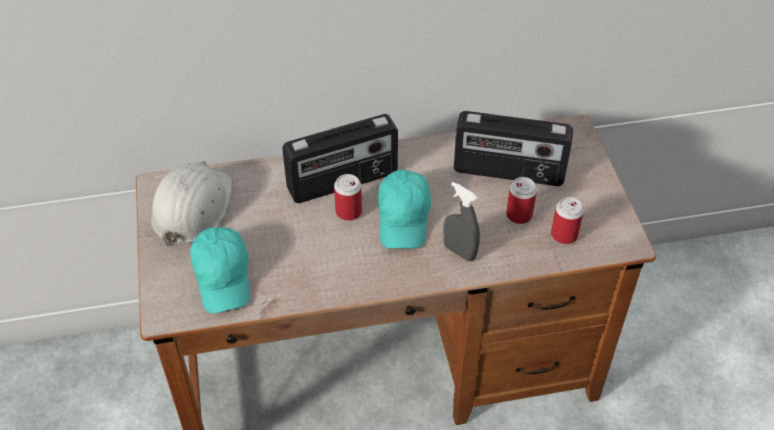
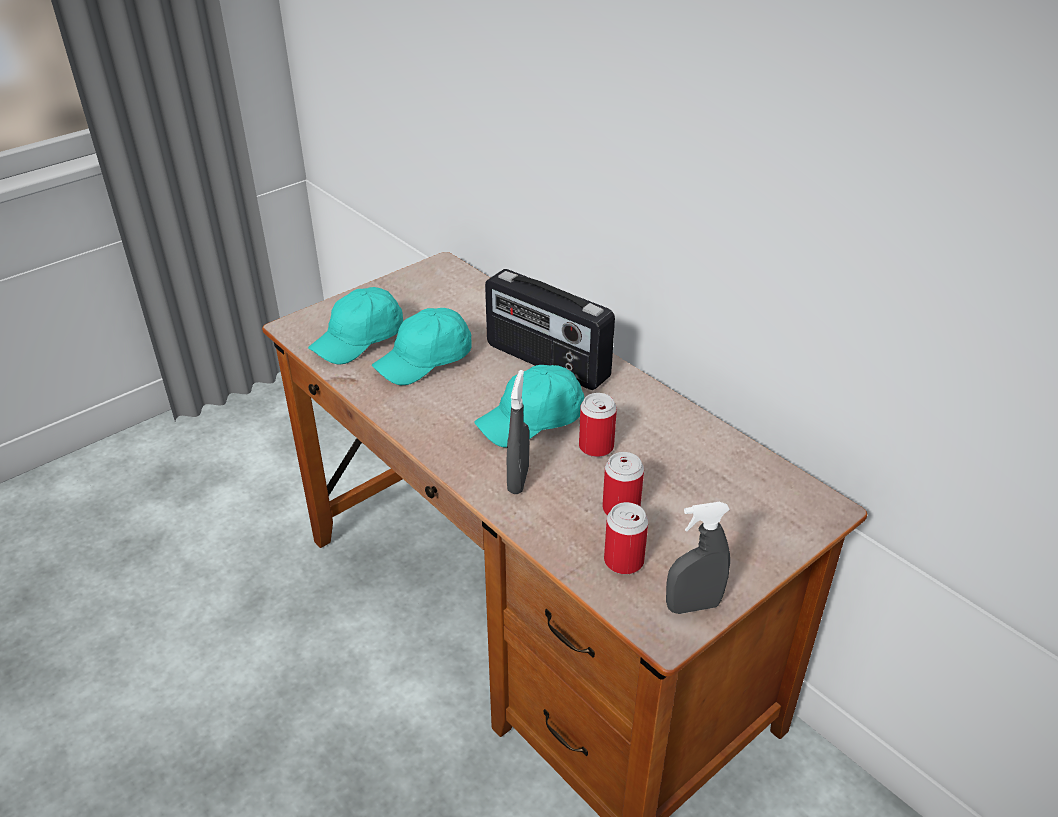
camera: 60 degrees right, 10 degrees down
(192, 208) = (431, 291): white hard hat -> none
(286, 248) = (425, 361): none -> turquoise cap
(348, 212) = (508, 381): can -> can (596, 447)
(508, 172) = (683, 476): radio -> none
(615, 222) = (693, 606): none -> grey spray bottle

